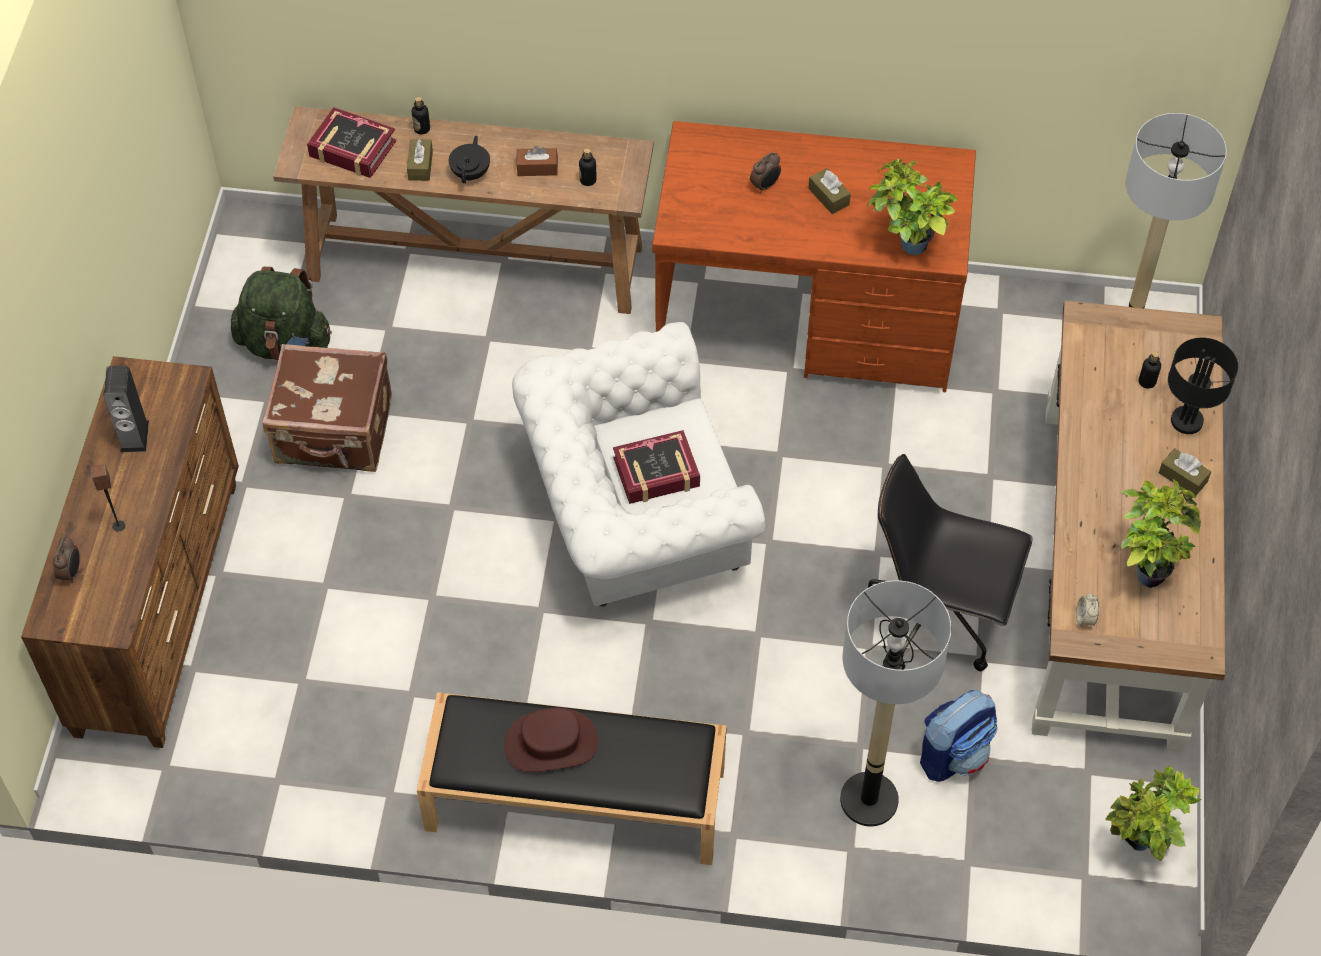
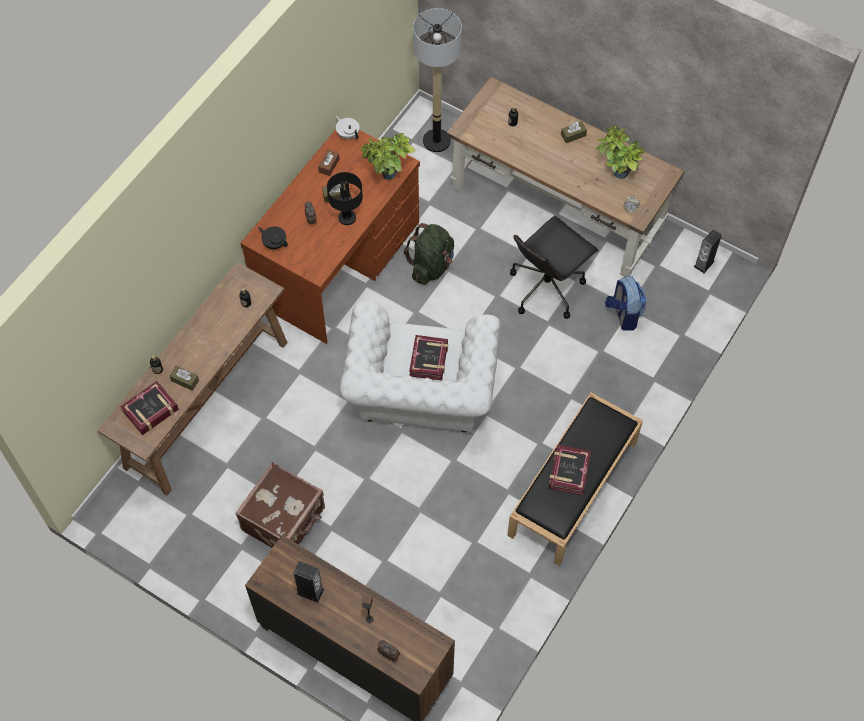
camera: 65 degrees left, 5 degrees up
(285, 344) = (206, 523): green backpack -> green backpack (431, 266)
(471, 173) = (206, 357): black teapot -> black teapot (274, 243)
(537, 168) = (222, 324): brown tissue box -> brown tissue box (329, 165)
(551, 743) = (568, 472): brown hat -> book
(868, 800) = (631, 360): floor lamp -> none
(954, 166) = (348, 134): none -> white teapot
(1140, 847) = (704, 264): potted plant -> speaker
(1187, 420) = (542, 118): black table lamp -> black table lamp (346, 217)

